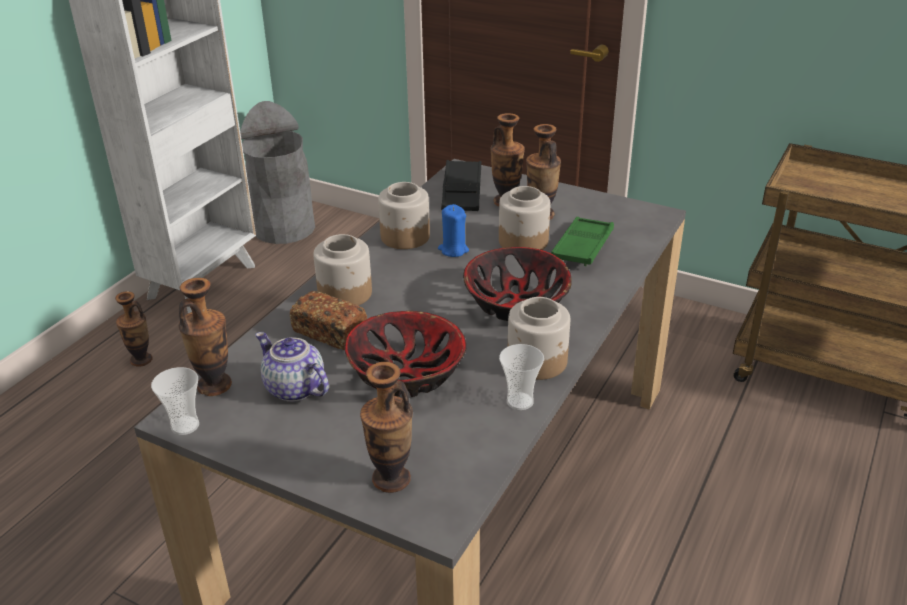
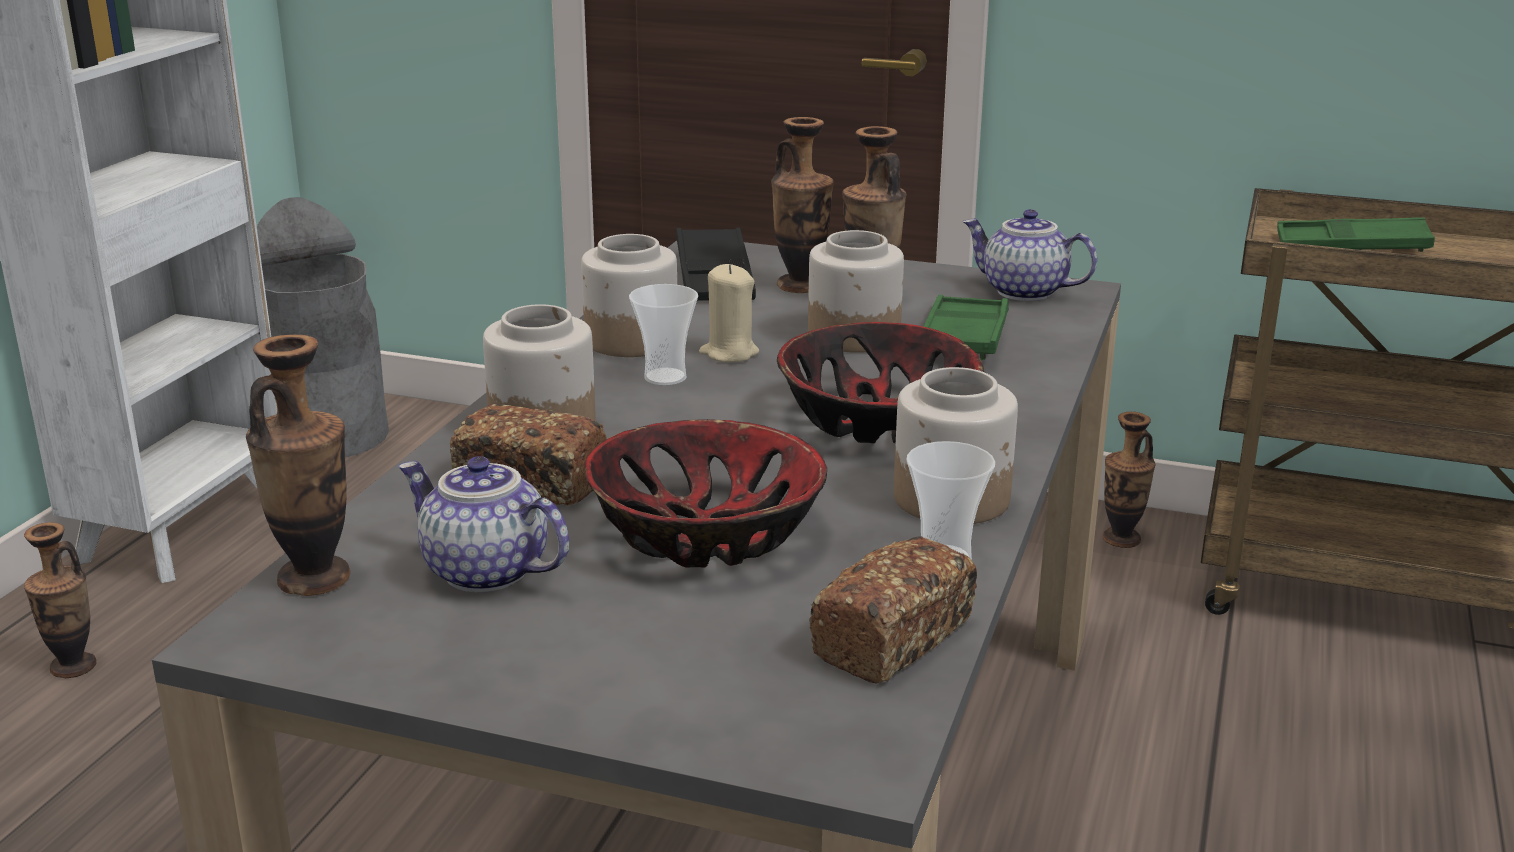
camera: 10 degrees left, 10 degrees down
(185, 425) = (266, 648): cup -> cup (665, 377)
(391, 479) = (735, 700): vase -> vase (1121, 539)
(453, 250) = (729, 353): blue candle -> beige candle
(477, 449) = (892, 638): none -> bread
(627, 214) = (1022, 292): none -> teapot
(835, 188) = (1351, 247): none -> green tray

